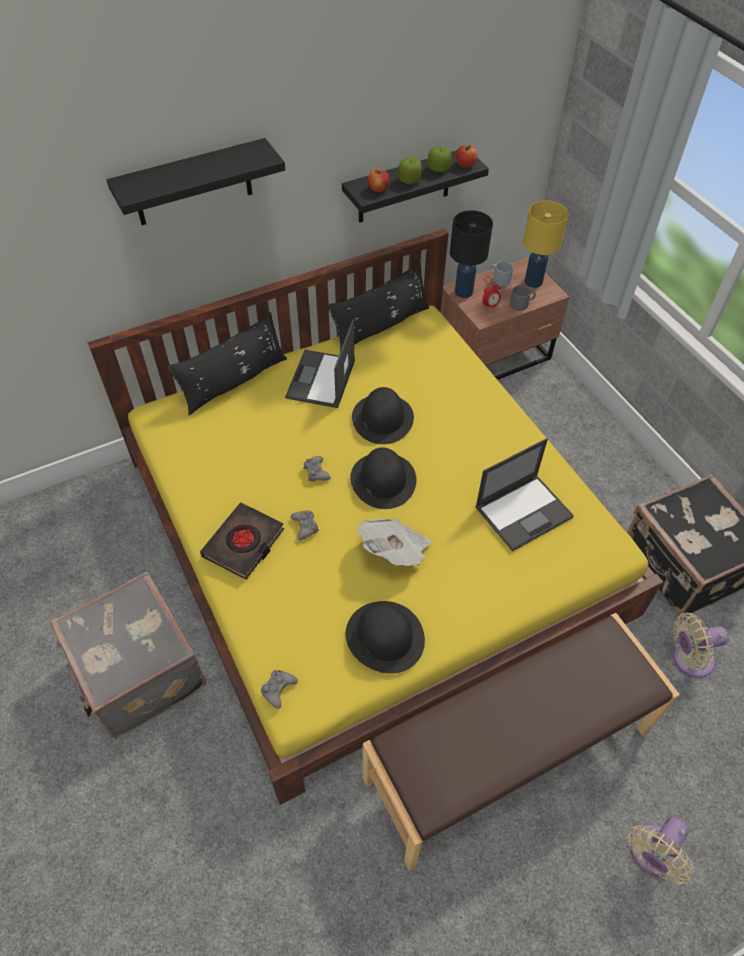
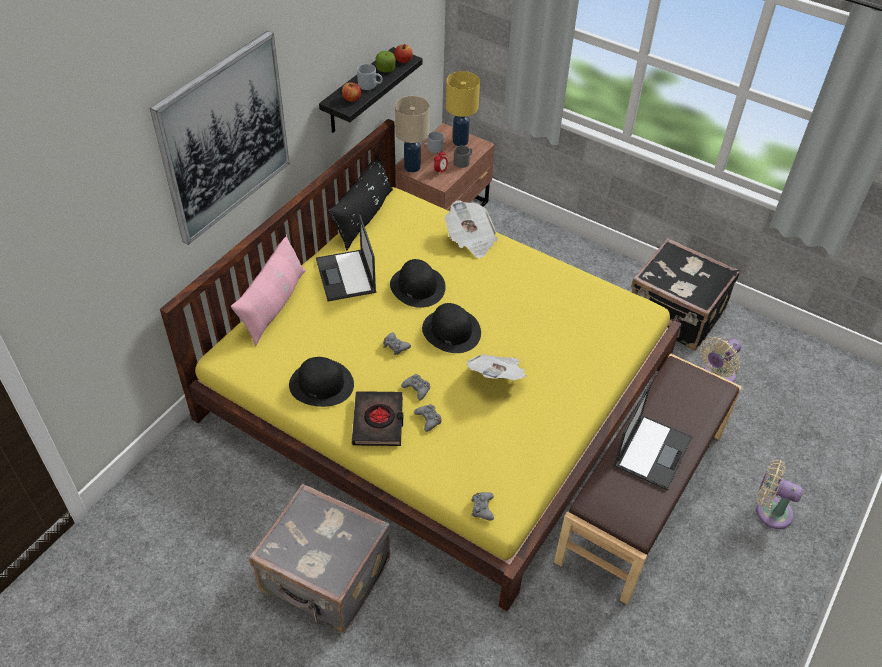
camera: 30 degrees left, 5 degrees down
(193, 183) = (224, 137): black shelf -> picture
(234, 382) = (274, 305): black pillow -> pink pillow
(293, 565) = (428, 419): none -> grey game controller
(385, 637) = (533, 437): black hat -> black hat (321, 384)
(409, 180) = (370, 85): apple -> grey mug
(463, 291) = (411, 167): black table lamp -> beige table lamp
(472, 390) = (471, 240): none -> newspaper
(524, 511) = (568, 311): laptop -> laptop (652, 451)
(650, 854) = (770, 511): beige fan -> beige fan turned 105 degrees clockwise

